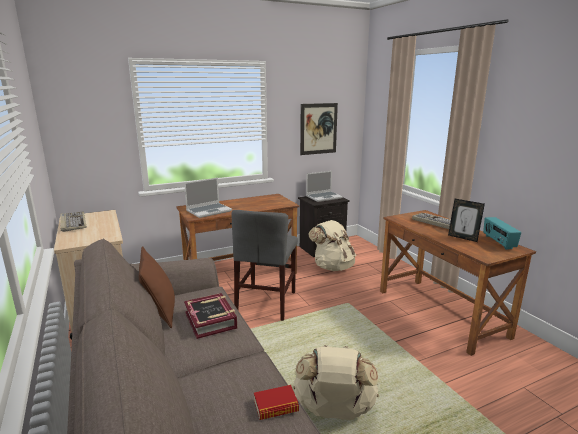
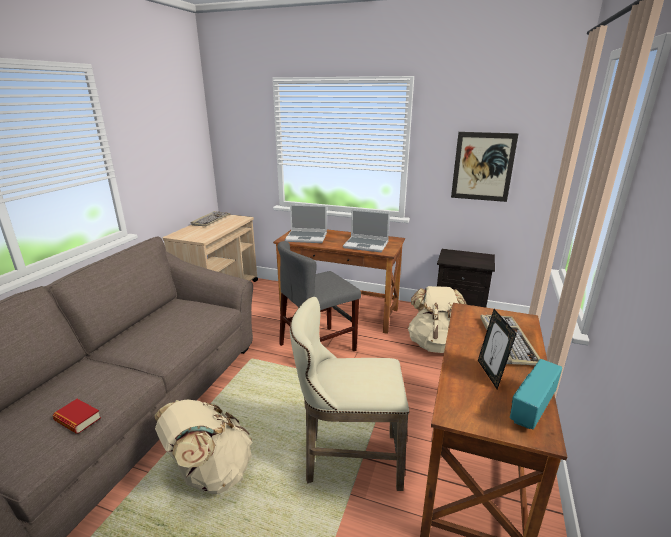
camera: 45 degrees right, 5 degrees up
(160, 312) = (167, 310): brown pillow -> none
(211, 320) = (175, 332): book -> none
(324, 197) = (470, 257): laptop -> laptop (366, 245)
(390, 348) = (347, 460): none -> beige stool

